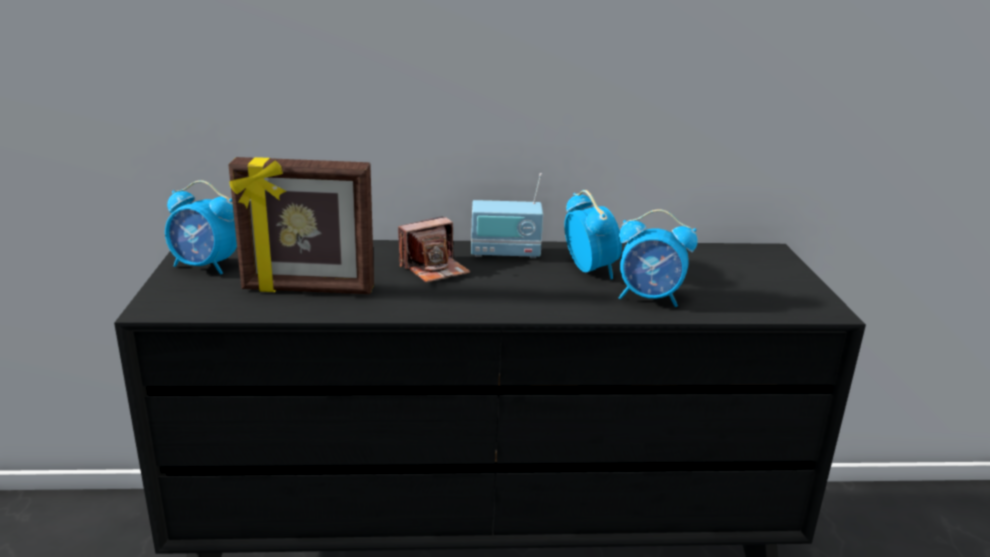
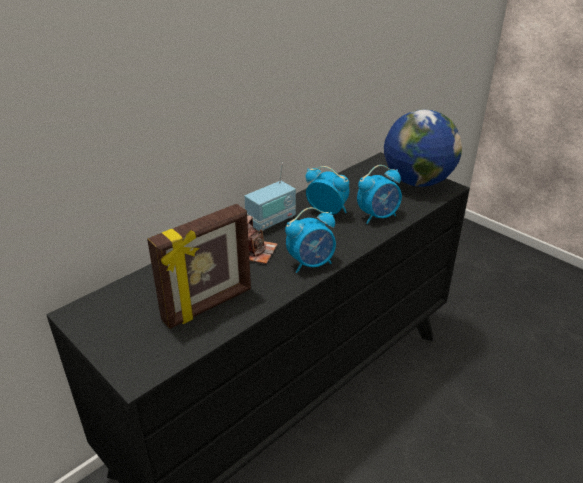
camera: 40 degrees left, 10 degrees up
(205, 266) = (111, 326): alarm clock -> alarm clock (311, 264)
(782, 288) = (417, 182): none -> globe

